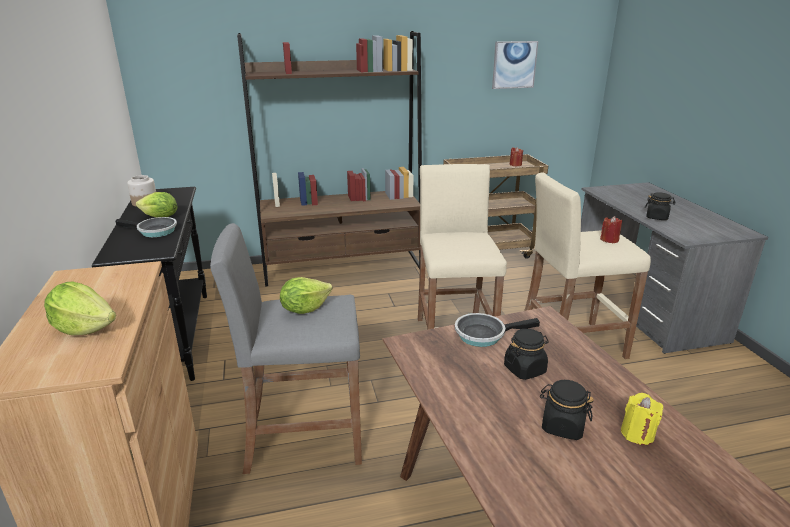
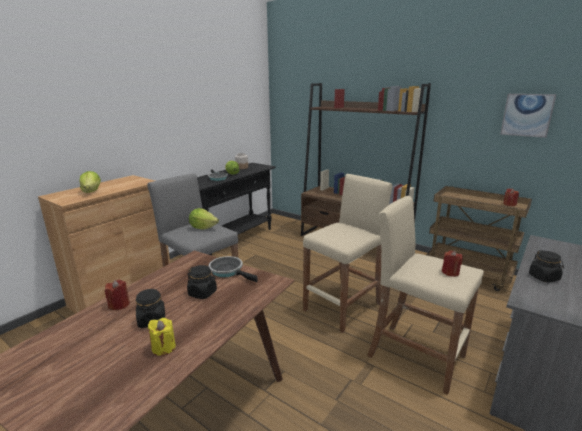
camera: 50 degrees right, 5 degrees down
(491, 444) = (119, 305): none -> red candle

